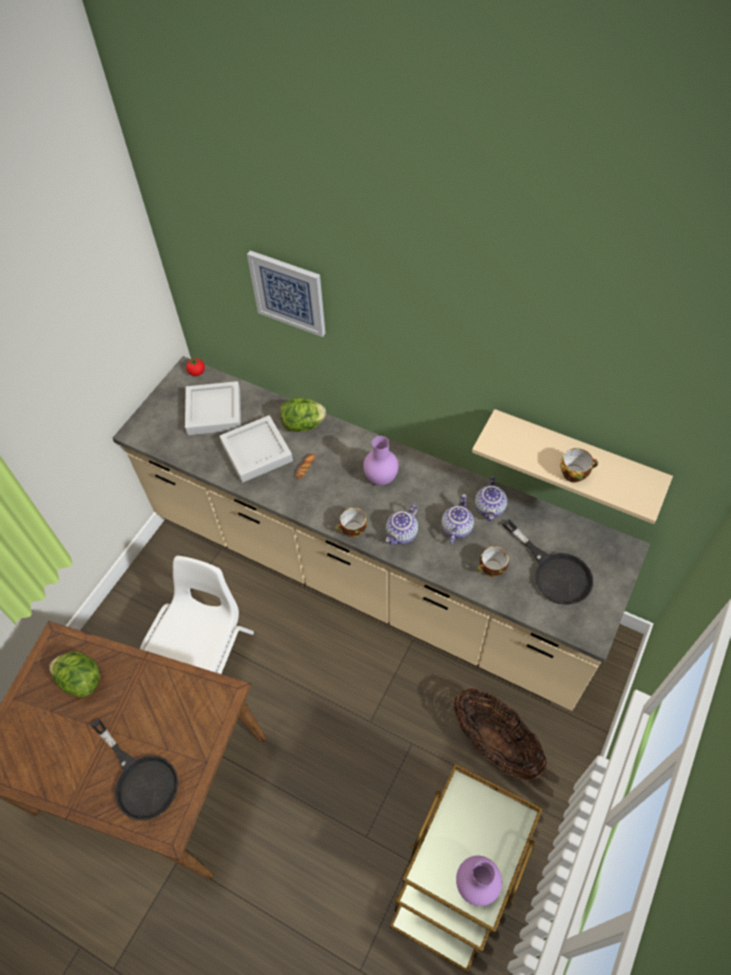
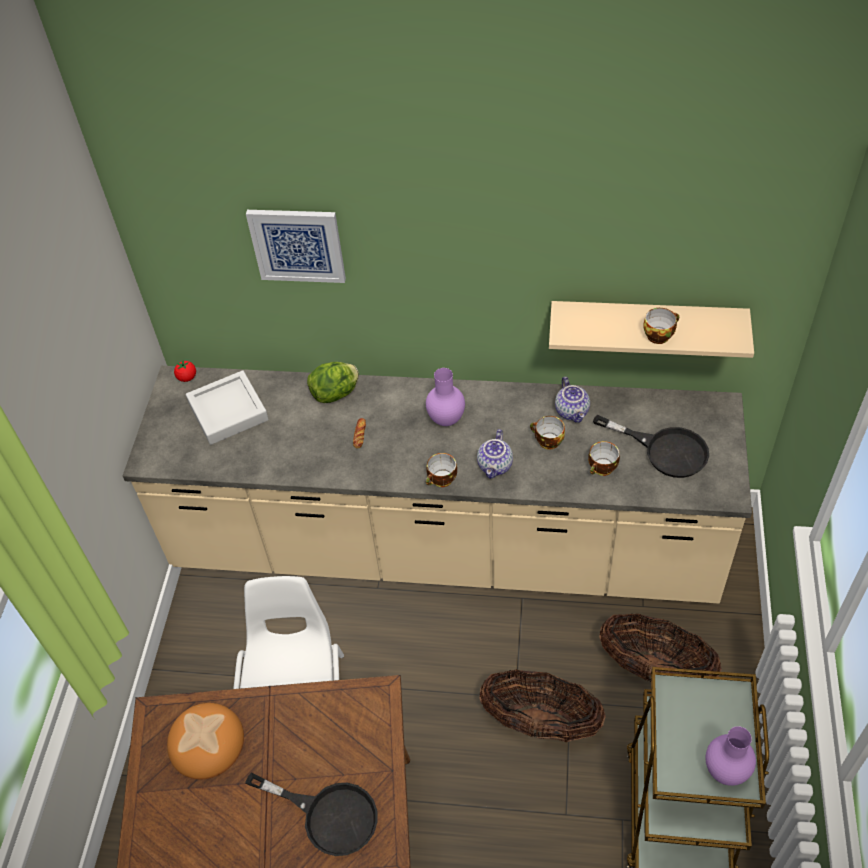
camera: 20 degrees left, 5 degrees down
(80, 680) = (207, 743): lettuce -> bread
(257, 452) = (298, 437): grey tray -> none
(381, 750) = (540, 722): none -> basket
(456, 527) = (547, 441): teapot -> cup

